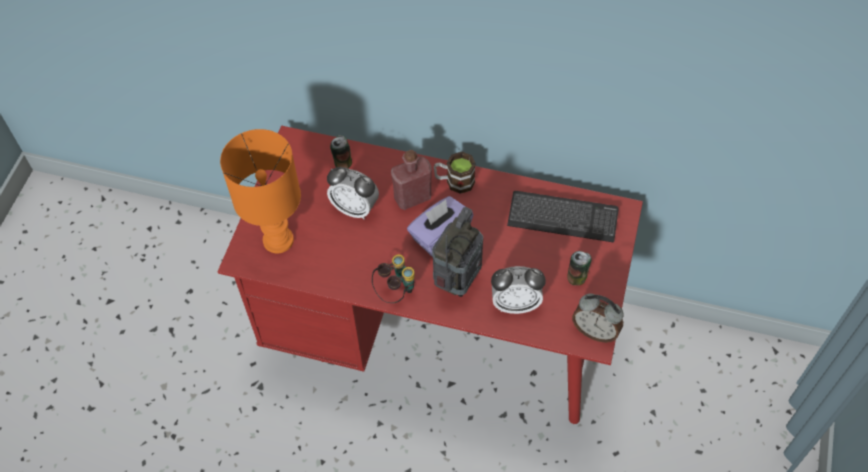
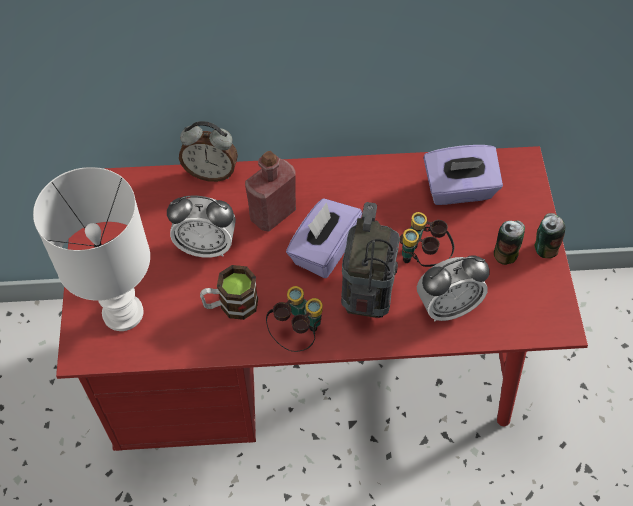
camera: 20 degrees left, 0 degrees up
(279, 240) = (124, 312): orange table lamp -> white table lamp
(342, 163) = (170, 195): can -> can (544, 248)
(454, 181) = (315, 181): mug -> mug (231, 305)
(512, 262) = (423, 258): none -> binoculars
(562, 218) = (459, 190): keyboard -> purple tissue box
(595, 331) = (553, 312): alarm clock -> alarm clock (211, 172)

